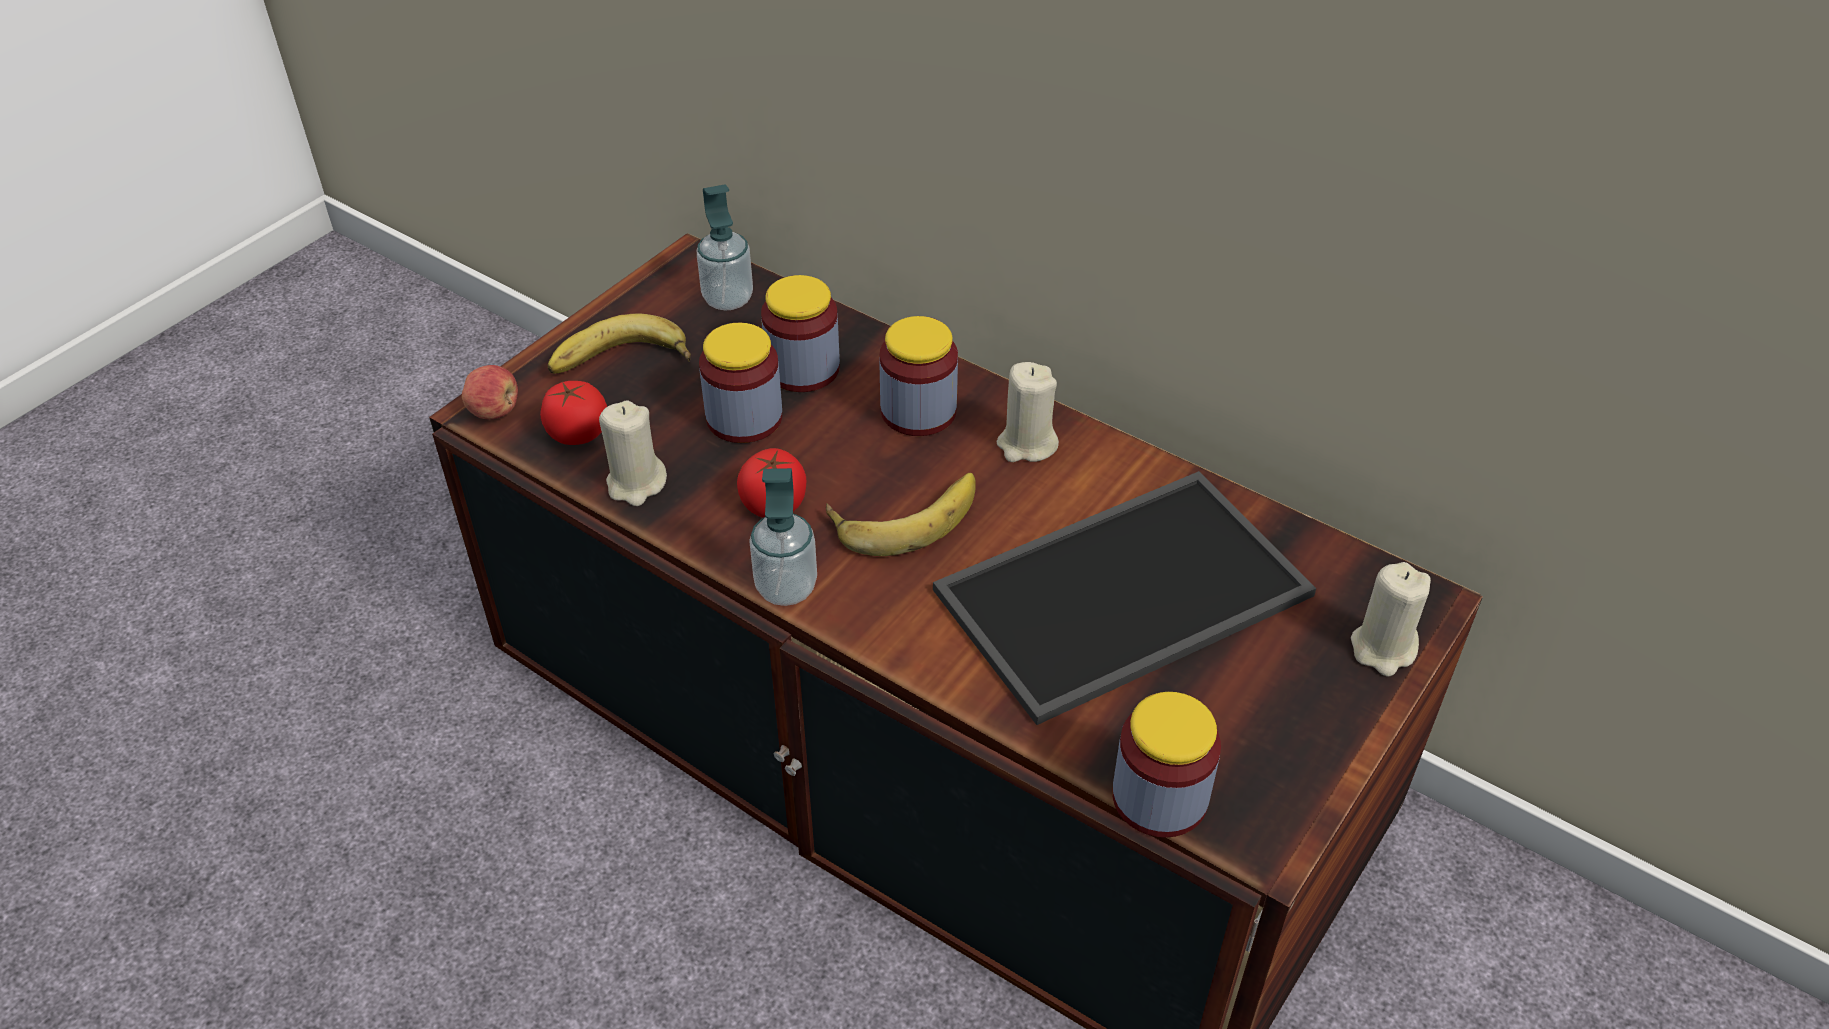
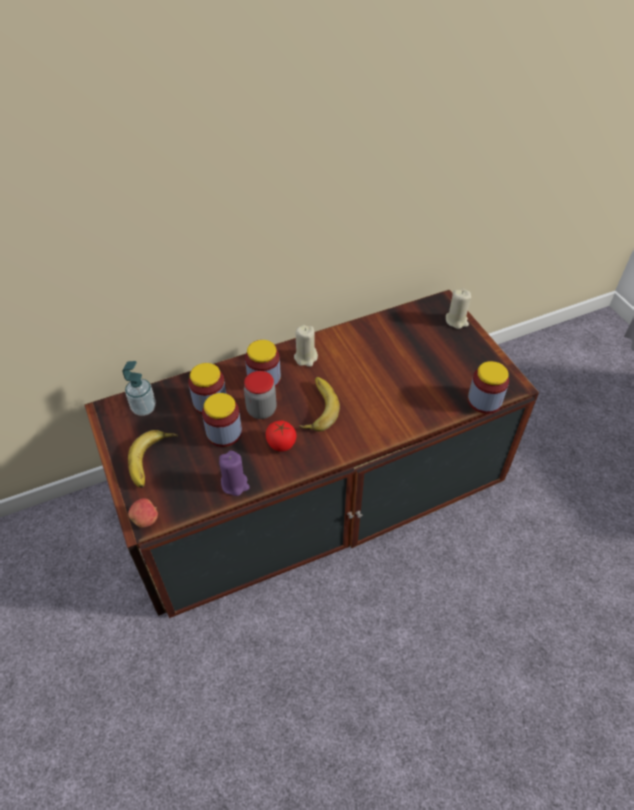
camera: 60 degrees left, 5 degrees up
(578, 433) = (186, 493): tomato -> none
(636, 484) = (235, 484): beige candle -> purple candle
(786, 588) = (329, 458): soap dispenser -> none
(837, 442) = (261, 410): none -> jar
(1123, 598) = (396, 368): tray -> none

